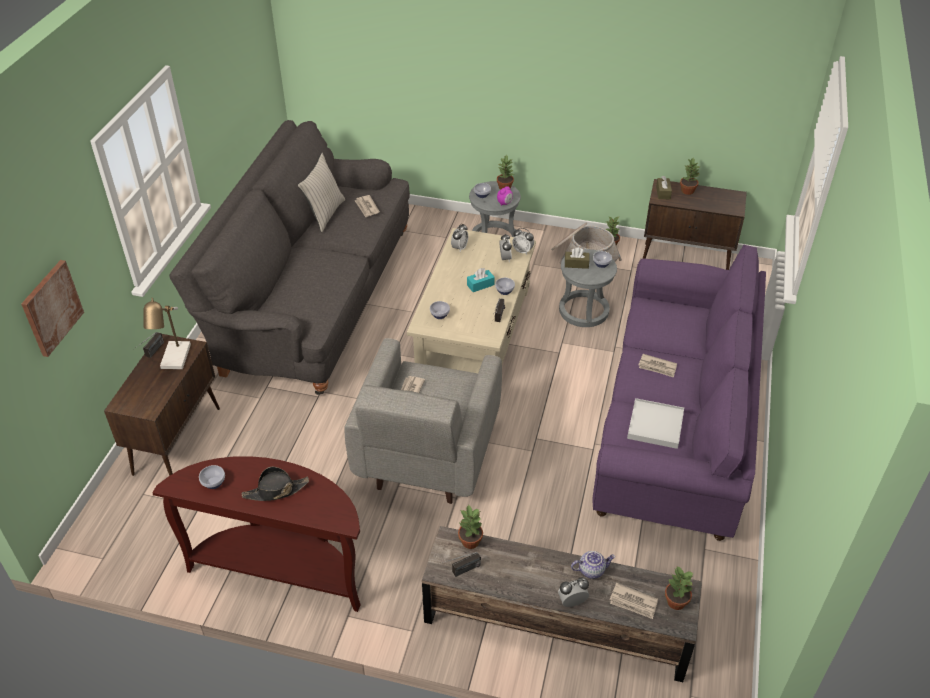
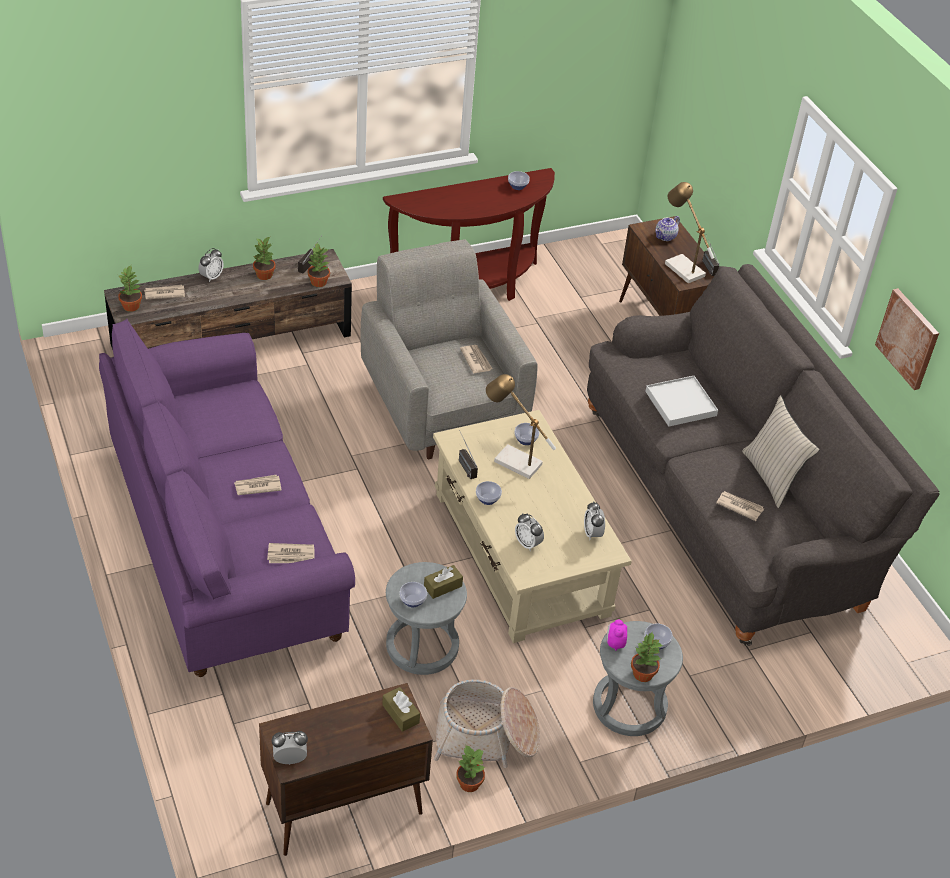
camera: 140 degrees right, 0 degrees up
(51, 307) = (720, 119): picture -> picture (908, 338)
(275, 491) = (469, 198): black hat -> none
(464, 306) = (512, 461): none -> table lamp
(480, 285) = (520, 495): turquoise tissue box -> none
(522, 251) = (517, 565): alarm clock -> alarm clock (290, 759)
(591, 570) = (210, 300): teapot -> teapot (665, 237)
(655, 425) = (223, 420): white tray -> white tray (680, 404)
(663, 310) = (291, 556): none -> newspaper
(687, 190) = (369, 737): potted plant -> potted plant (264, 275)

